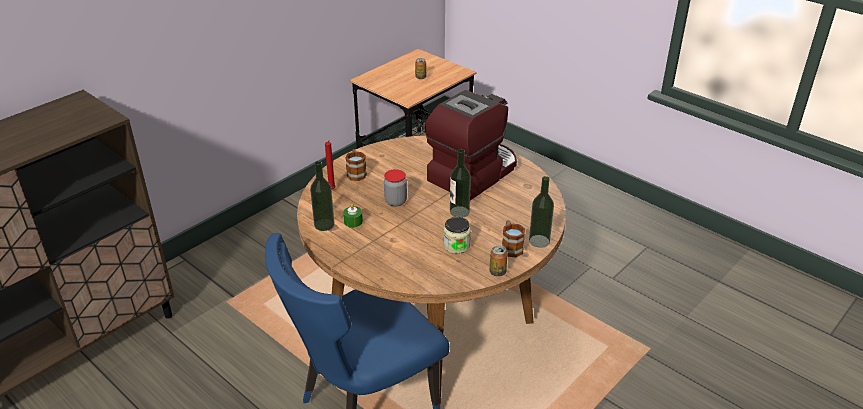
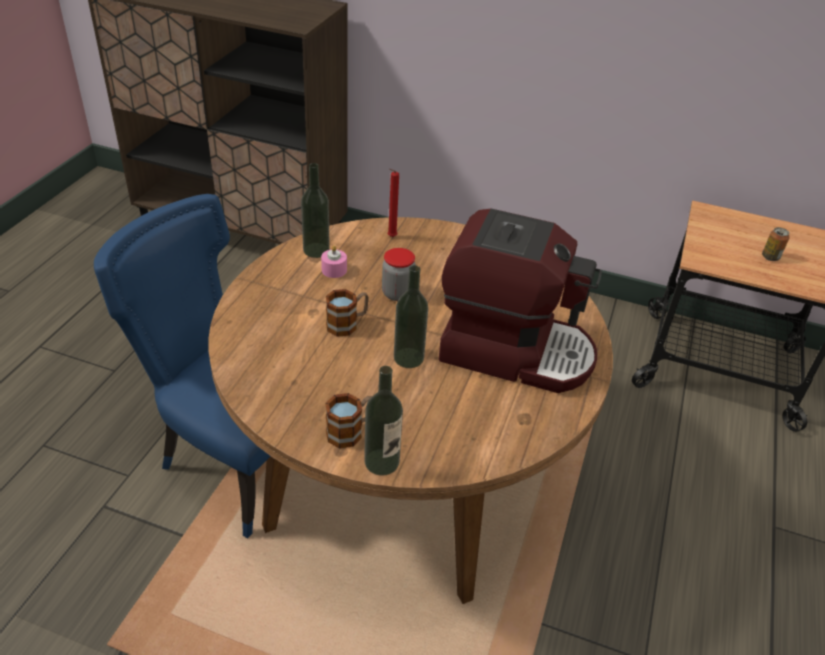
camera: 65 degrees right, 5 degrees up
(353, 221) = (334, 270): green candle -> pink candle
(356, 173) = (440, 246): mug -> mug (347, 324)
(456, 246) = (327, 372): jar -> none
(497, 272) = (283, 428): can -> none

